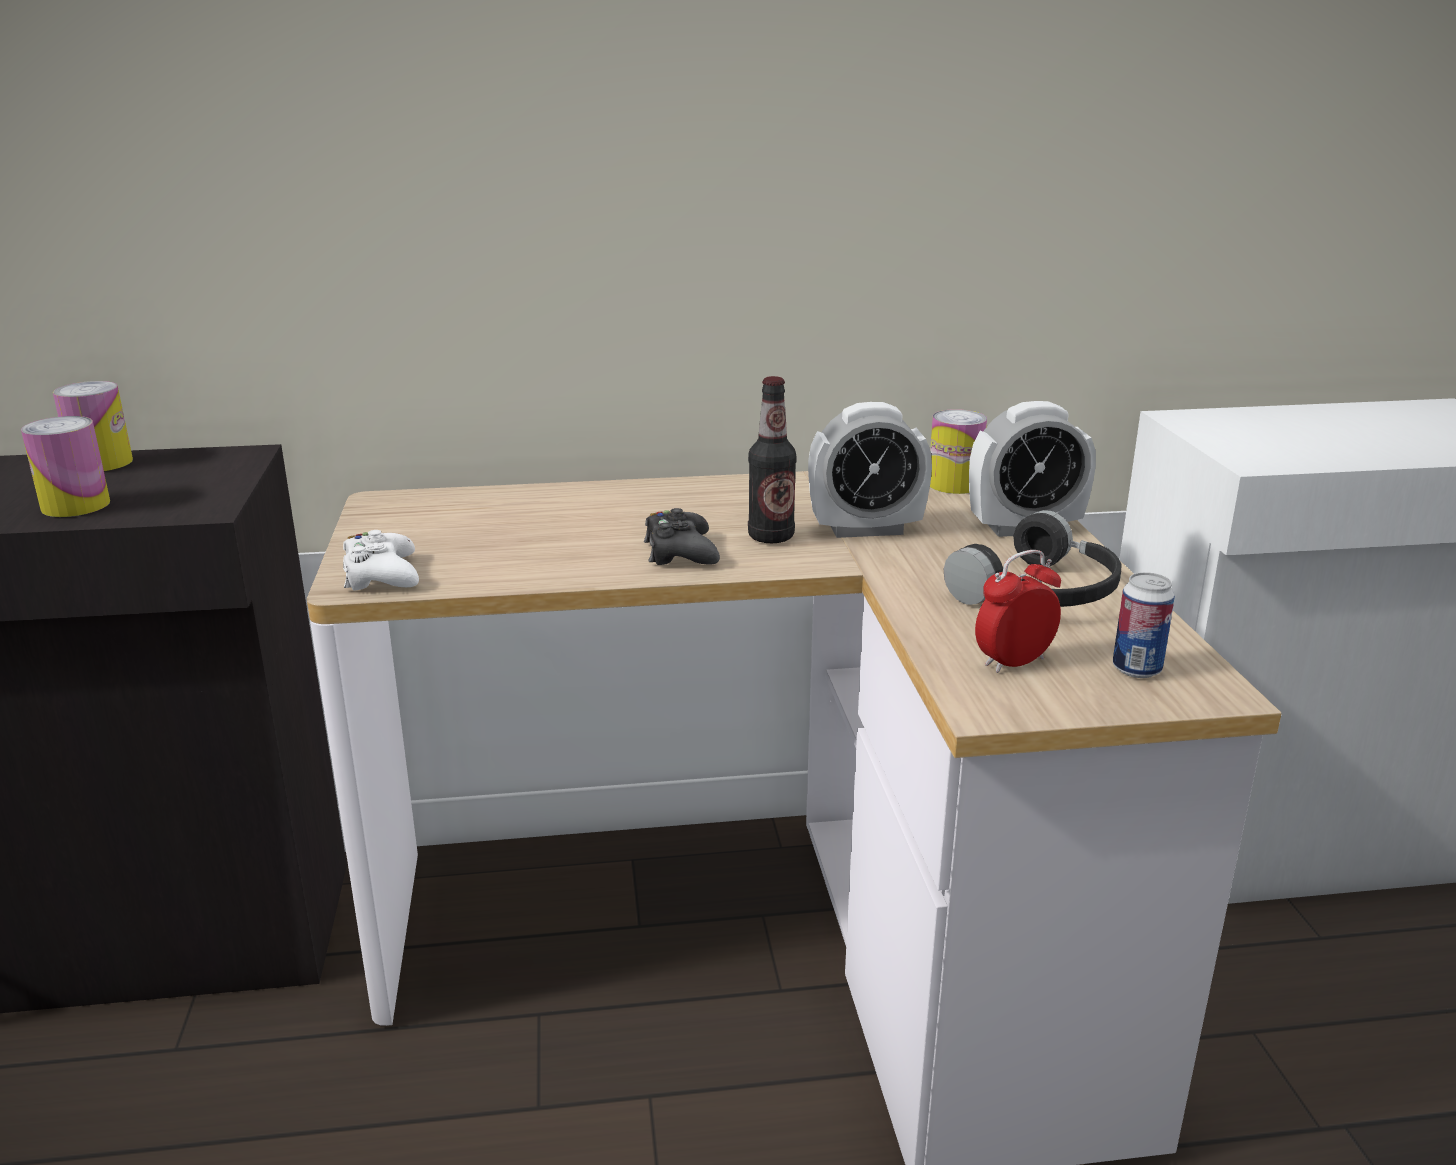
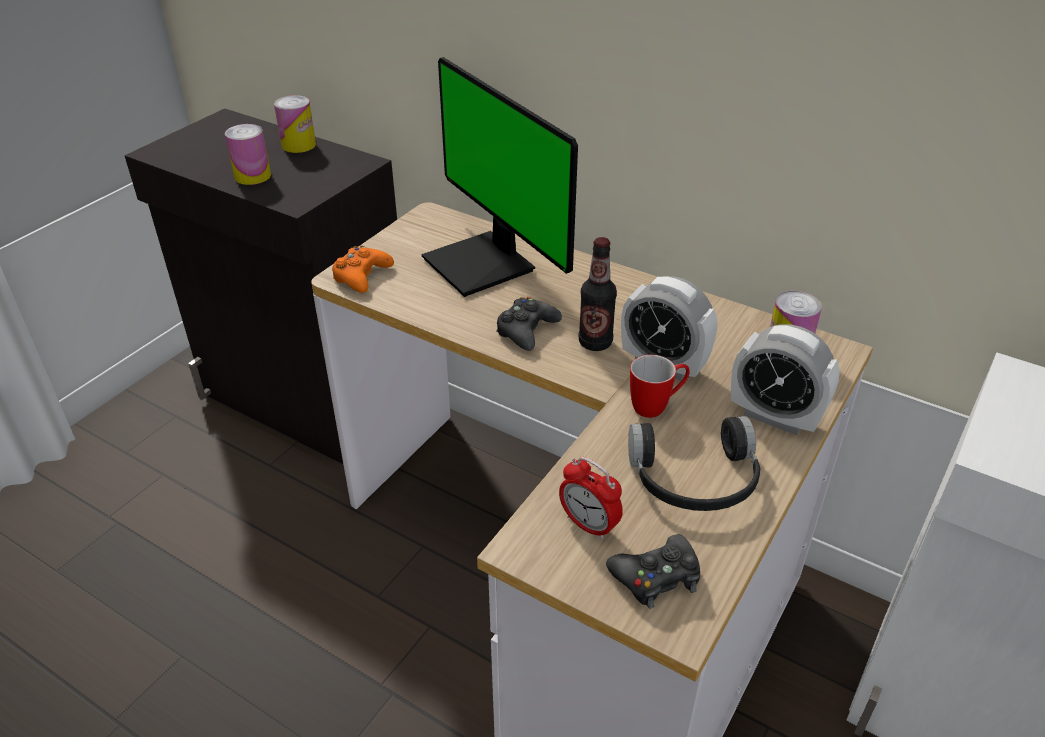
camera: 40 degrees right, 15 degrees up
(381, 575) = (362, 276): white game controller -> orange game controller
(530, 519) = (483, 264): none -> monitor
(915, 559) = (656, 406): none -> mug
(1014, 662) = (589, 525): alarm clock -> alarm clock turned 150 degrees counterclockwise
(1136, 669) = (656, 577): can -> black game controller

